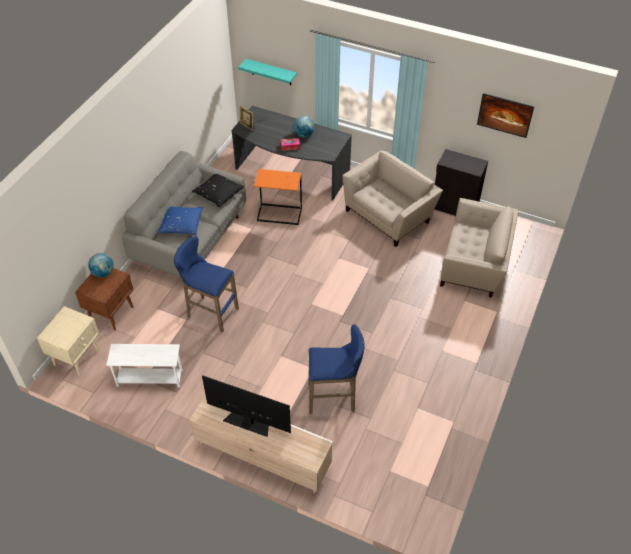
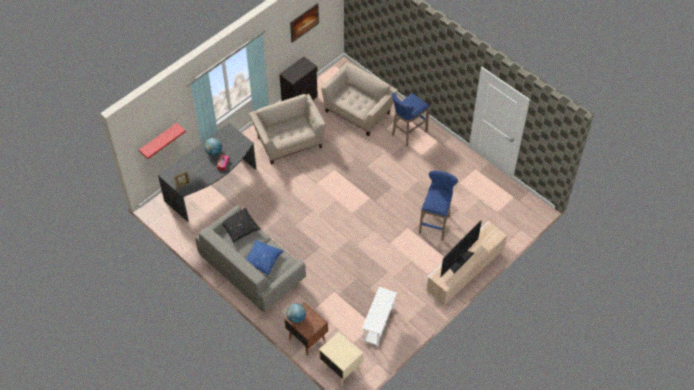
camera: 70 degrees left, 5 degrees up
(210, 312) = (334, 275): blue stool -> blue stool (408, 133)
(271, 72) = (158, 140): turquoise shelf -> red shelf
(279, 214) = (254, 206): orange side table -> none

